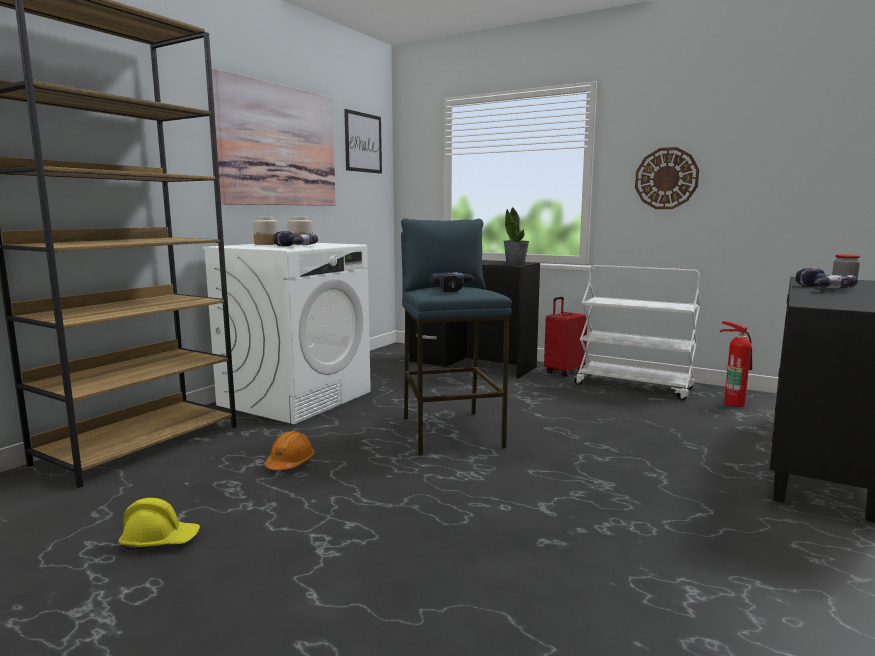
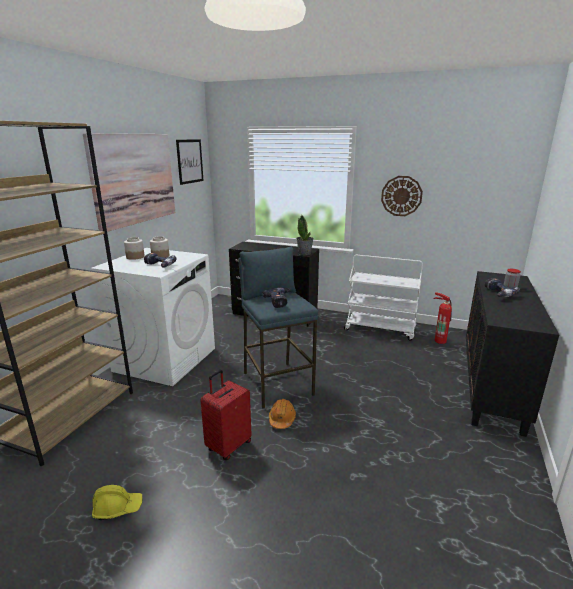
camera: 10 degrees left, 10 degrees up
(290, 463) = (181, 425): orange hard hat -> orange hard hat (282, 419)
(563, 372) = (335, 318): red suitcase -> red suitcase (228, 446)

